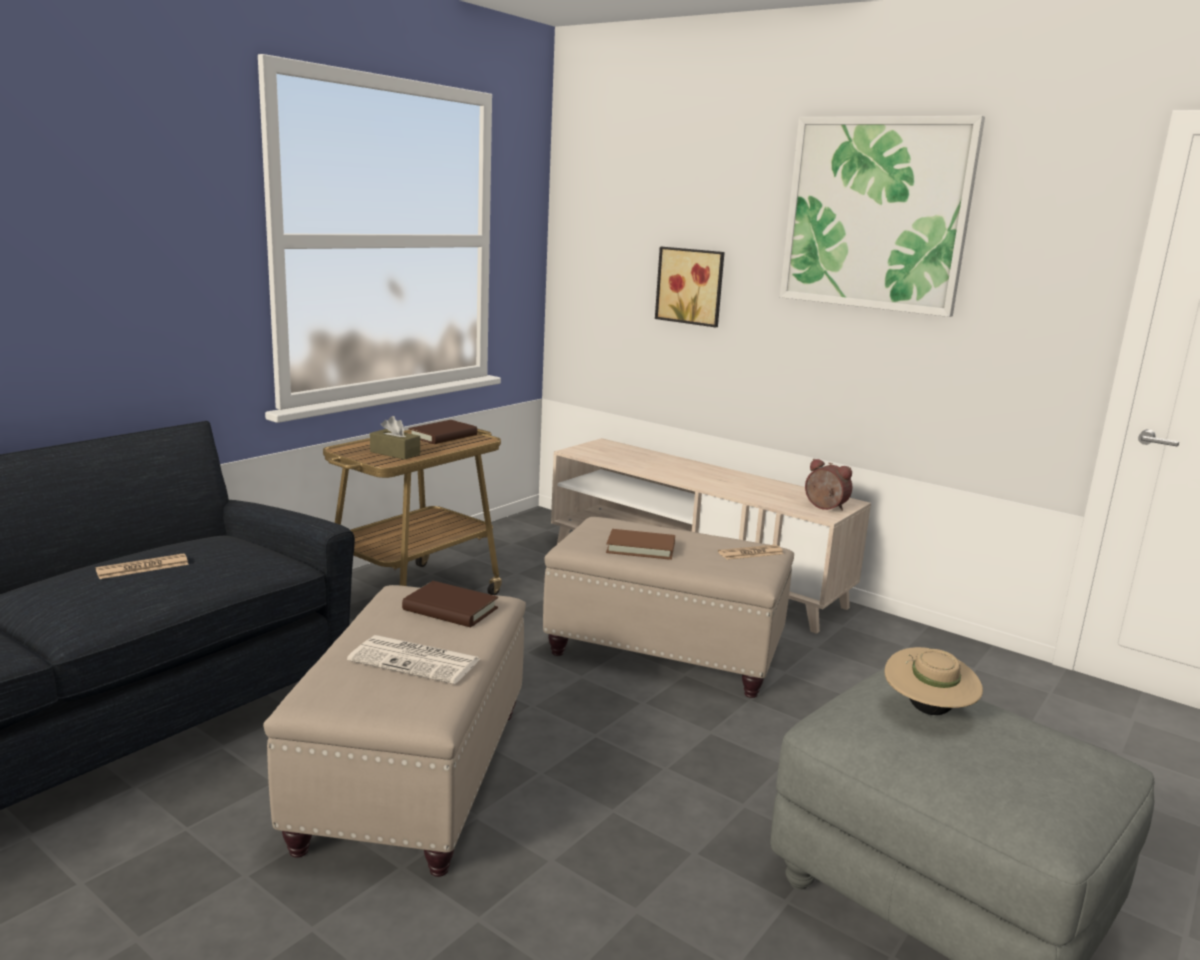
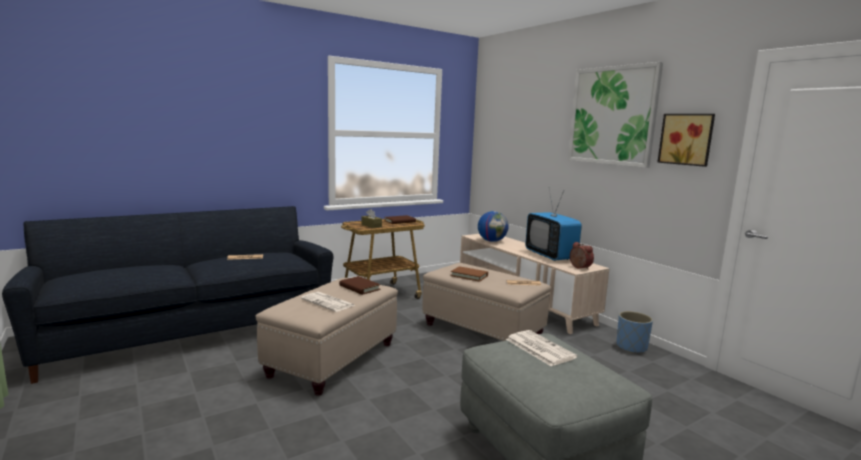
camera: 20 degrees right, 5 degrees down
(623, 460) = (492, 241): none -> globe
(691, 286) = (530, 156): picture -> picture (686, 139)
(754, 485) = (550, 256): none -> television
(927, 645) = (631, 347): none -> blue planter
(927, 710) = (538, 348): beige hat -> newspaper

